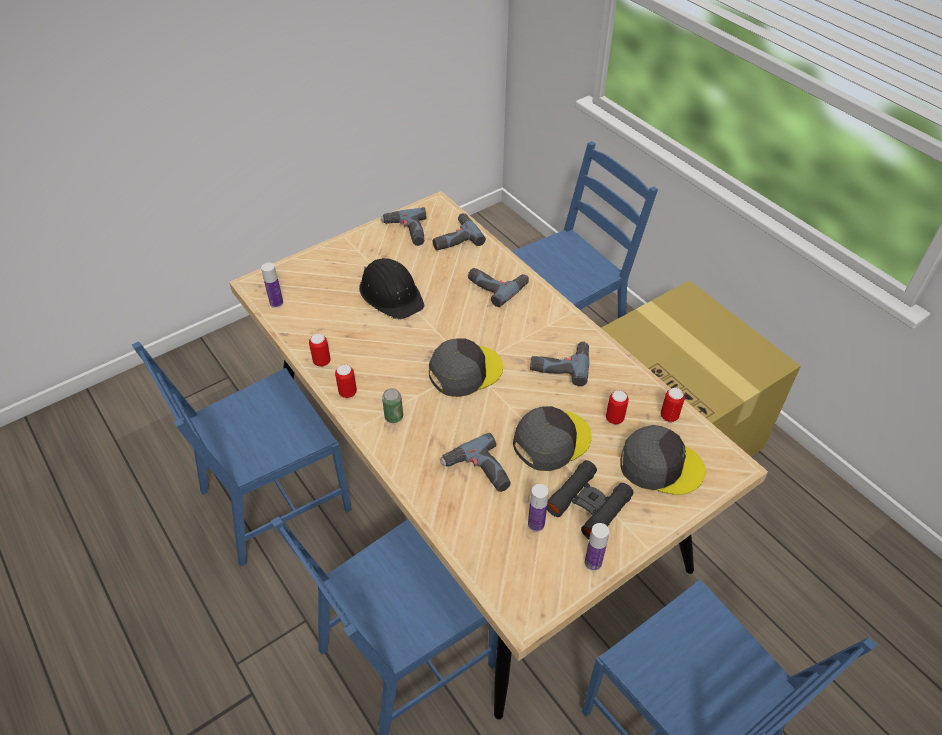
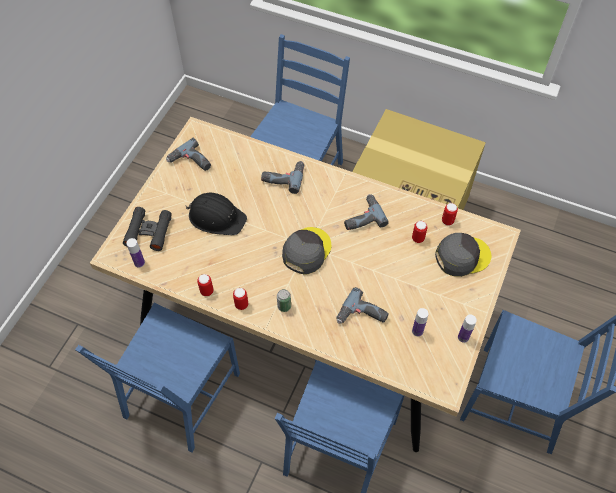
camera: 30 degrees left, 10 degrees up
(454, 237) = (228, 152): power drill -> none
(551, 440) = (391, 272): grey cap -> none
(588, 504) = (438, 302): black binoculars -> black binoculars (149, 231)

